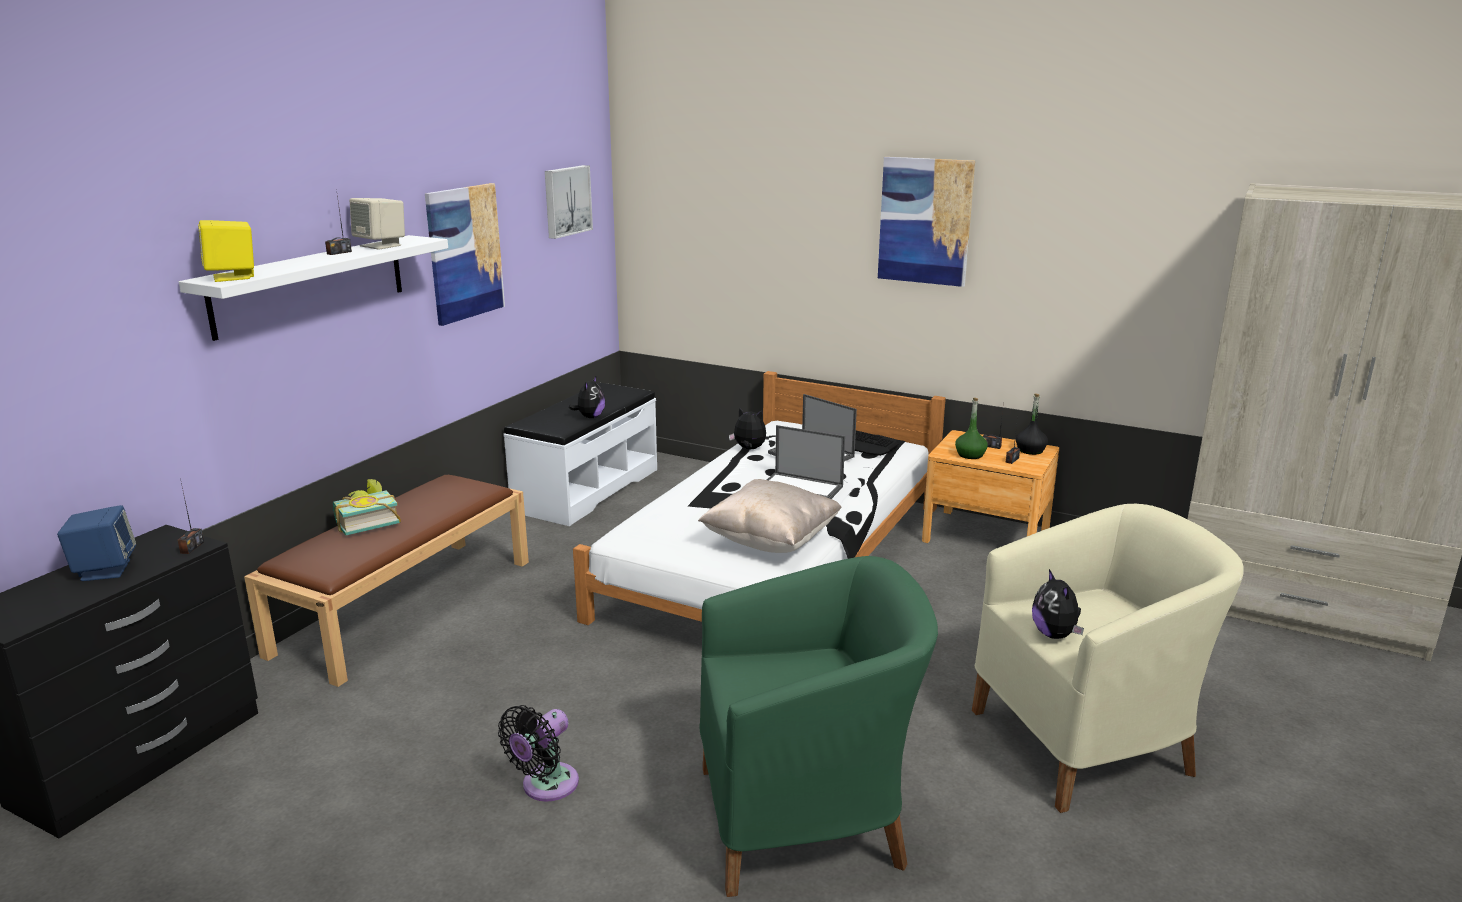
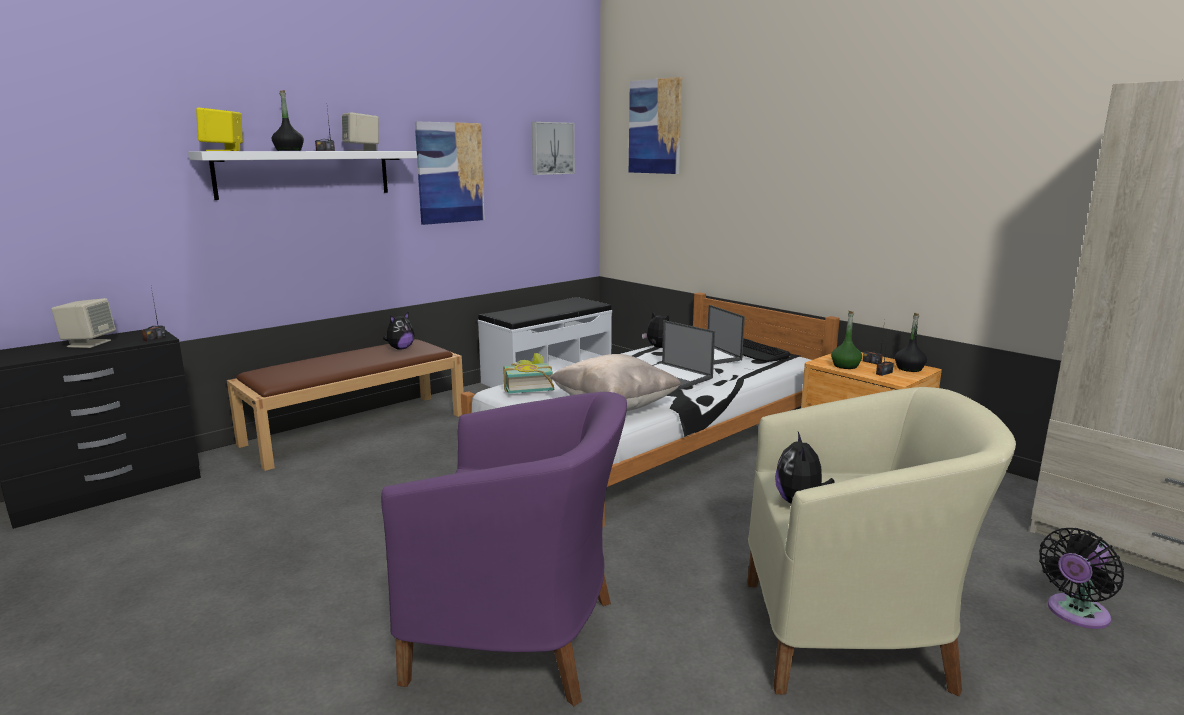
camera: 20 degrees right, 5 degrees down
(105, 570) = (88, 343): blue speaker -> beige speaker
(303, 262) = (288, 150): none -> black bottle
(366, 522) = (329, 358): book -> book (527, 387)
(545, 786) = (336, 564): black fan -> black fan (1075, 614)
(590, 417) = (545, 314): plush toy -> plush toy (400, 348)
(806, 819) = (520, 638): green armchair -> purple armchair
(925, 221) = (827, 156): picture -> picture (655, 127)

